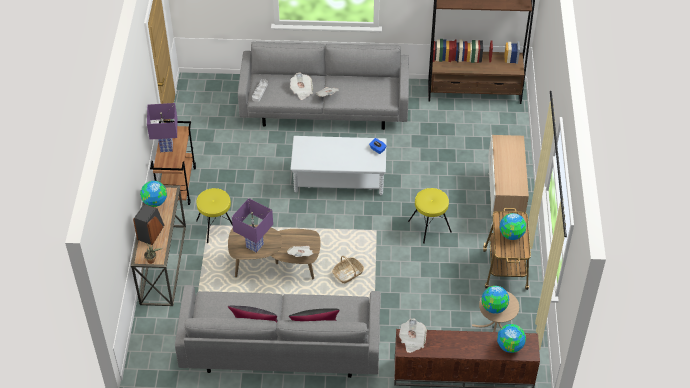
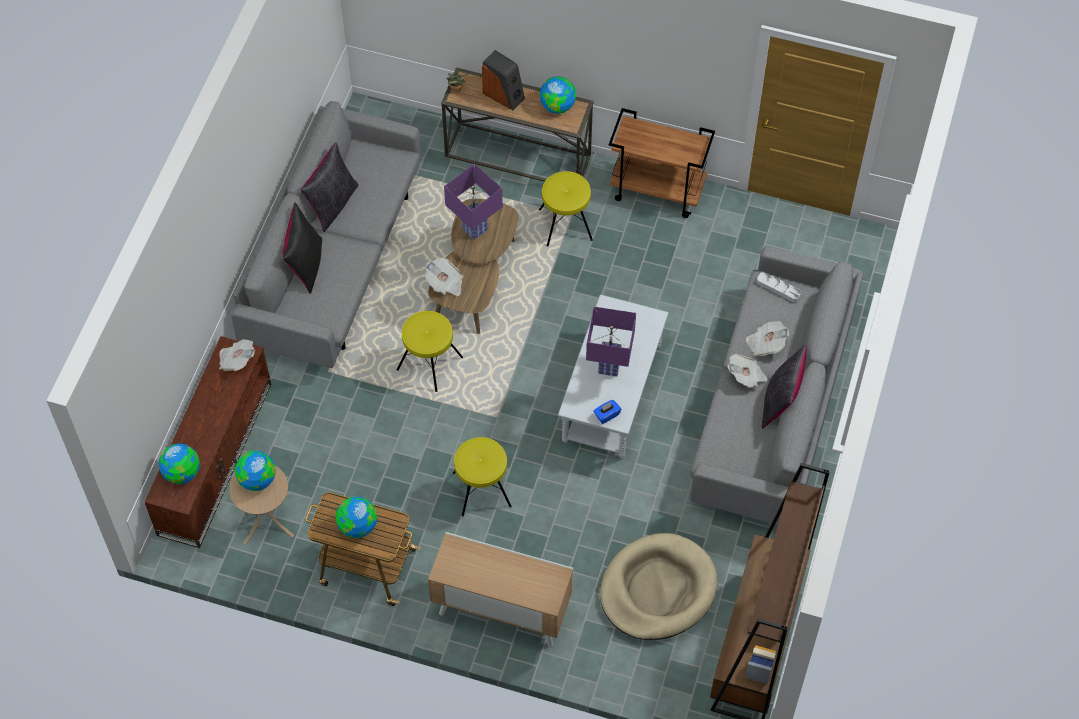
camera: 105 degrees right, 10 degrees up
(167, 147) = (664, 137): purple table lamp -> purple table lamp (609, 367)
(338, 80) = (780, 401): none -> black pillow
(348, 274) = (429, 363): basket -> yellow stool
(461, 136) = (657, 589): none -> beige dog bed

